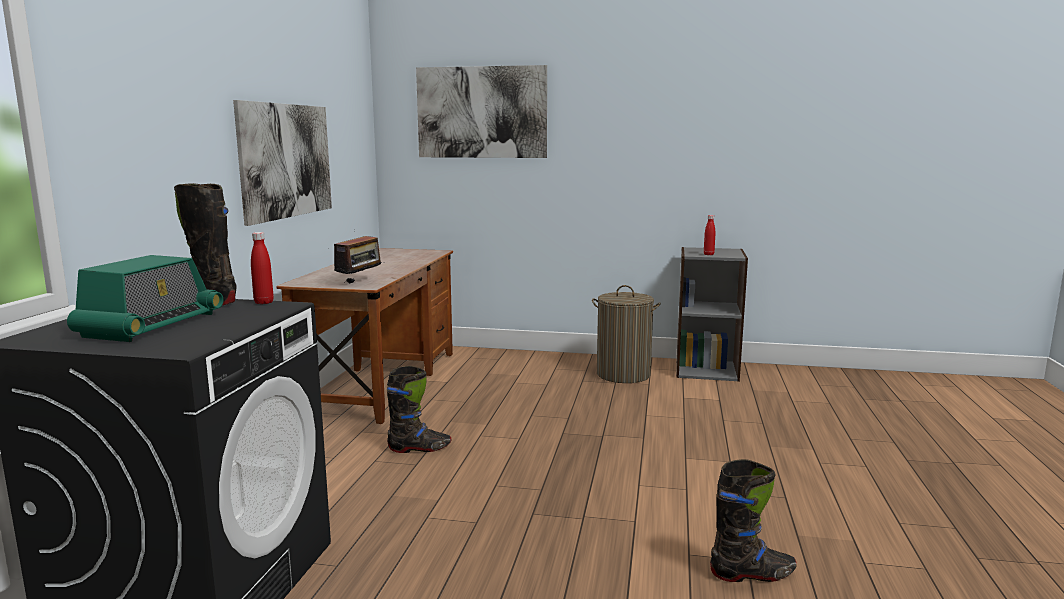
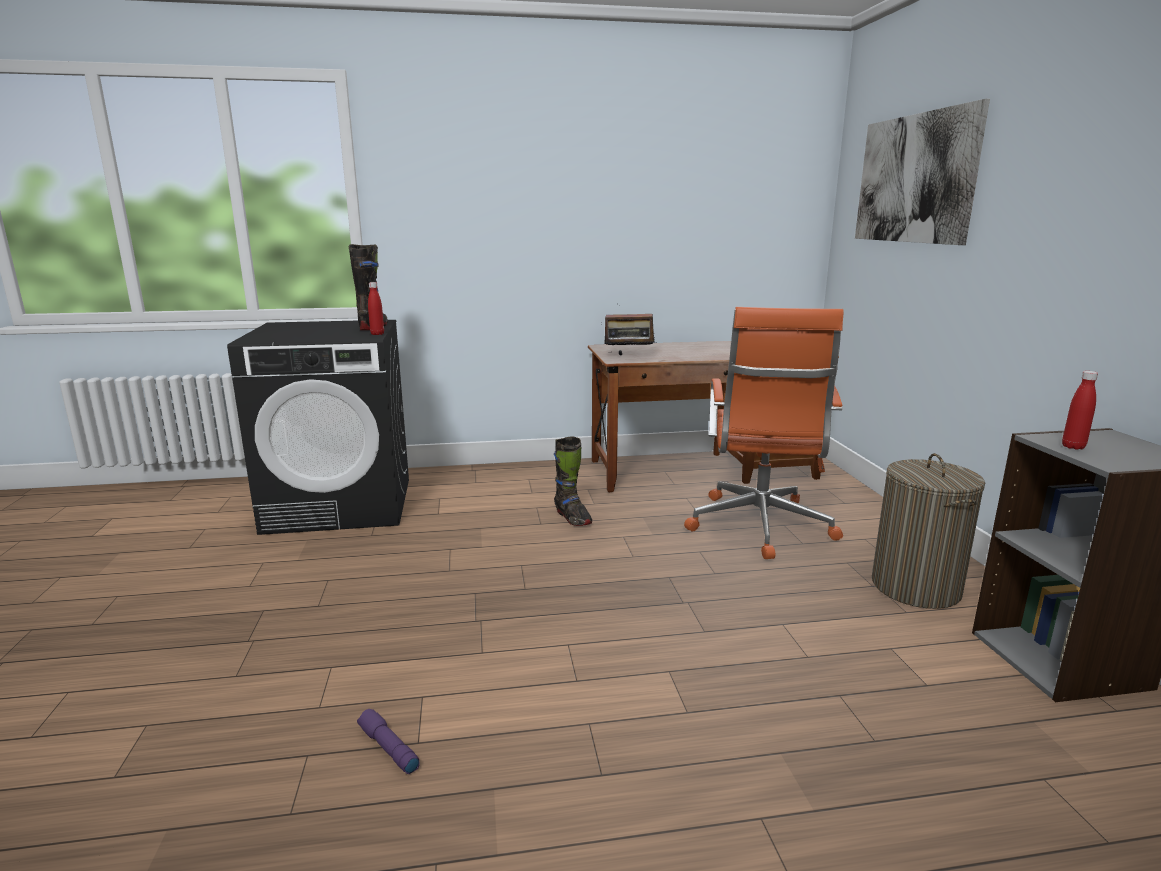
camera: 70 degrees right, 5 degrees up
(151, 325) = (309, 330): radio -> none
(286, 160) = (635, 235): picture -> none
(510, 389) = (759, 527): none -> orange office chair
(752, 574) = (387, 748): black boot -> purple flashlight

